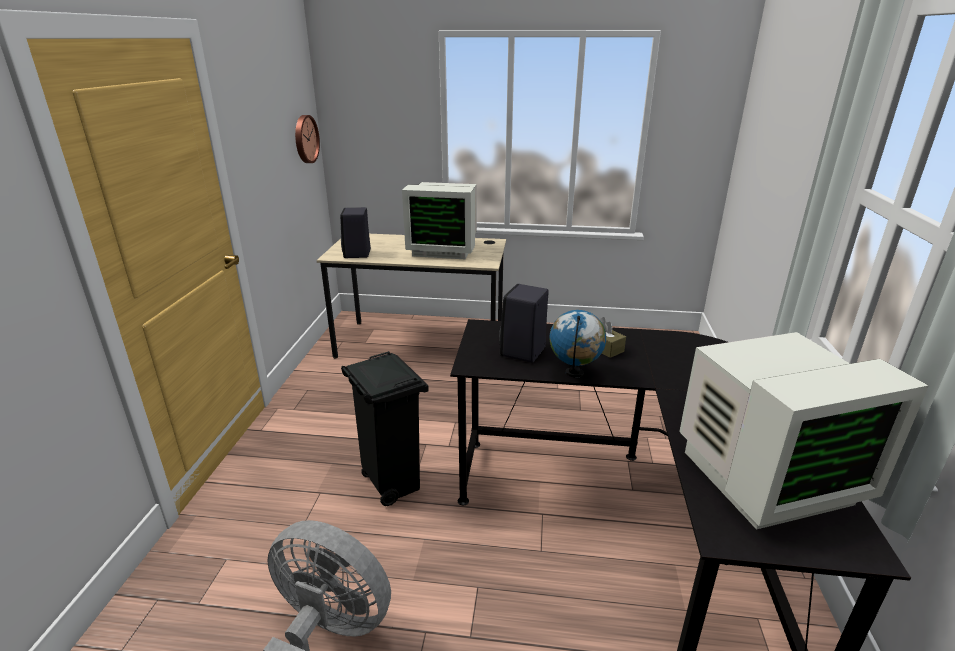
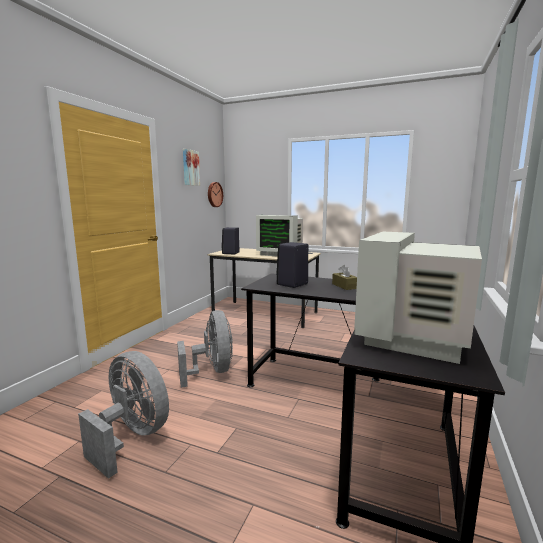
camera: 15 degrees right, 15 degrees down
(264, 101) = (190, 168): none -> picture
(392, 484) = (212, 371): black trash can -> grey fan
(574, 373) = (317, 293): globe -> none
(764, 476) = (415, 338): monitor -> monitor turned 120 degrees clockwise

